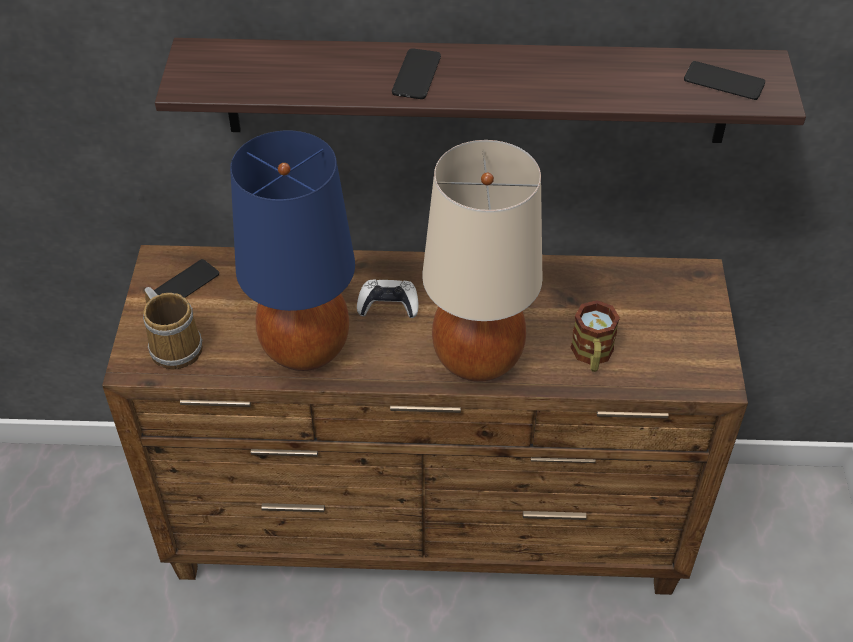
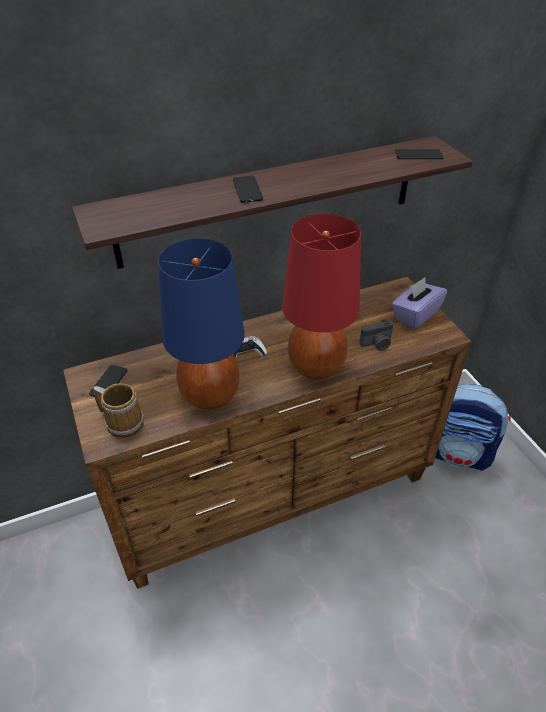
camera: 25 degrees left, 5 degrees down
(477, 359) = (316, 366): beige table lamp -> red table lamp
(592, 356) = (377, 344): mug -> camera
(686, 329) = (415, 315): none -> purple tissue box
(762, 578) = (457, 453): none -> backpack

